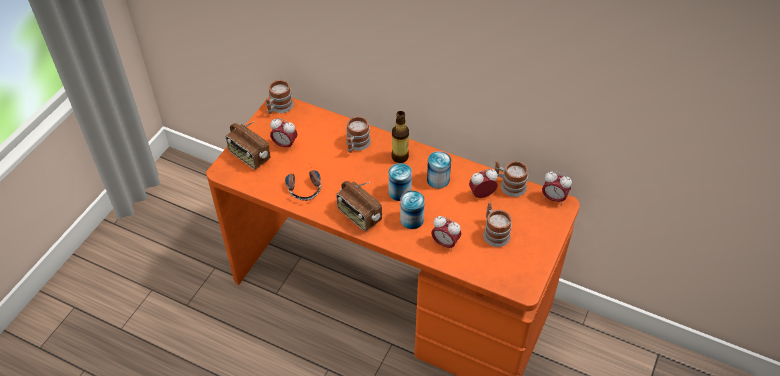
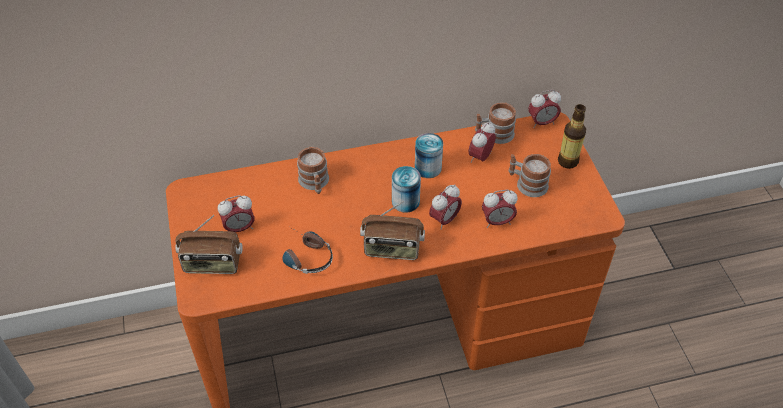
camera: 40 degrees left, 0 degrees up
(279, 108) = (191, 194): mug -> none
(400, 157) = (370, 168): bottle -> bottle (567, 161)
(411, 219) = (444, 220): can -> alarm clock

